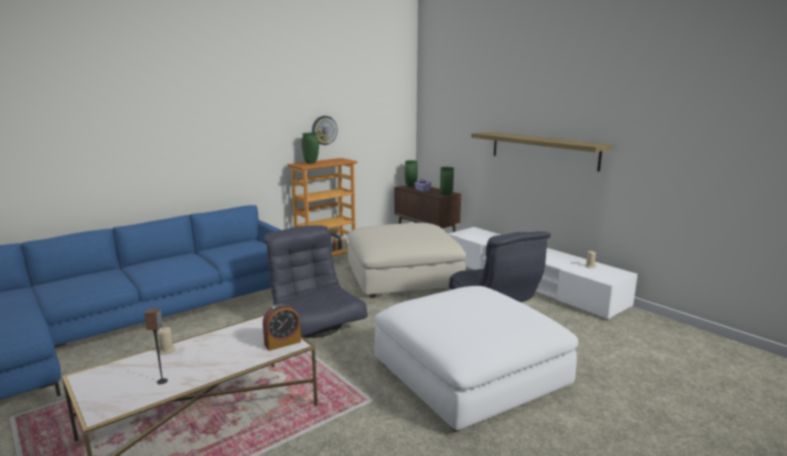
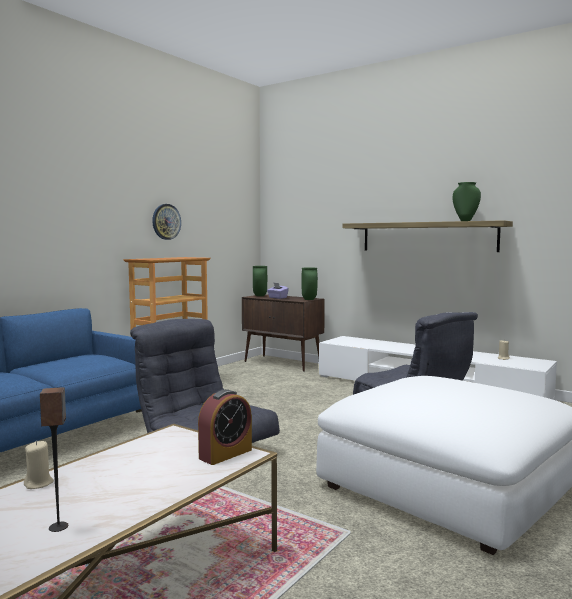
camera: 15 degrees left, 10 degrees down
(311, 163) = (155, 258): green vase -> green vase (465, 221)
(403, 276) = (280, 394): beige ottoman -> none

